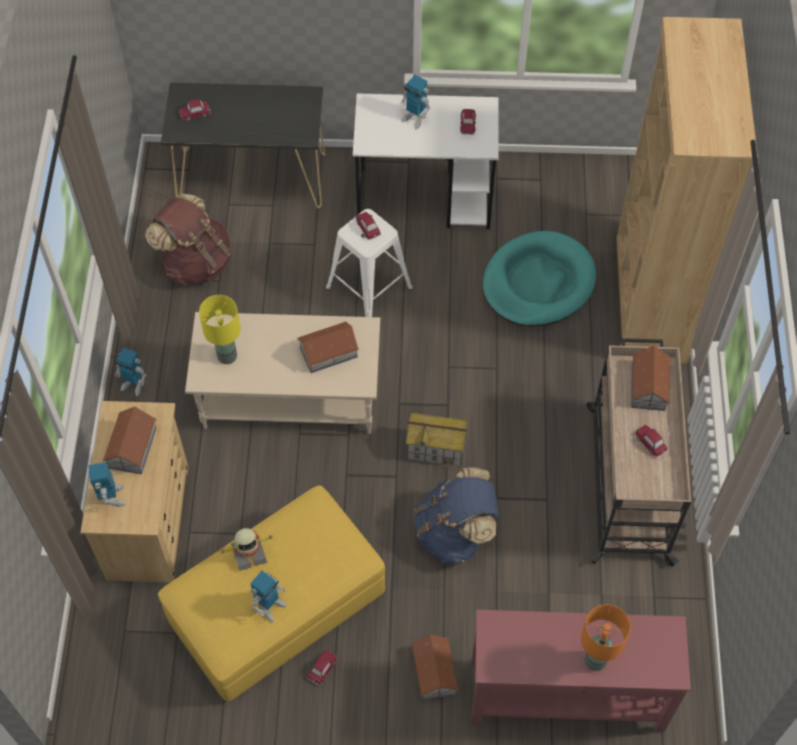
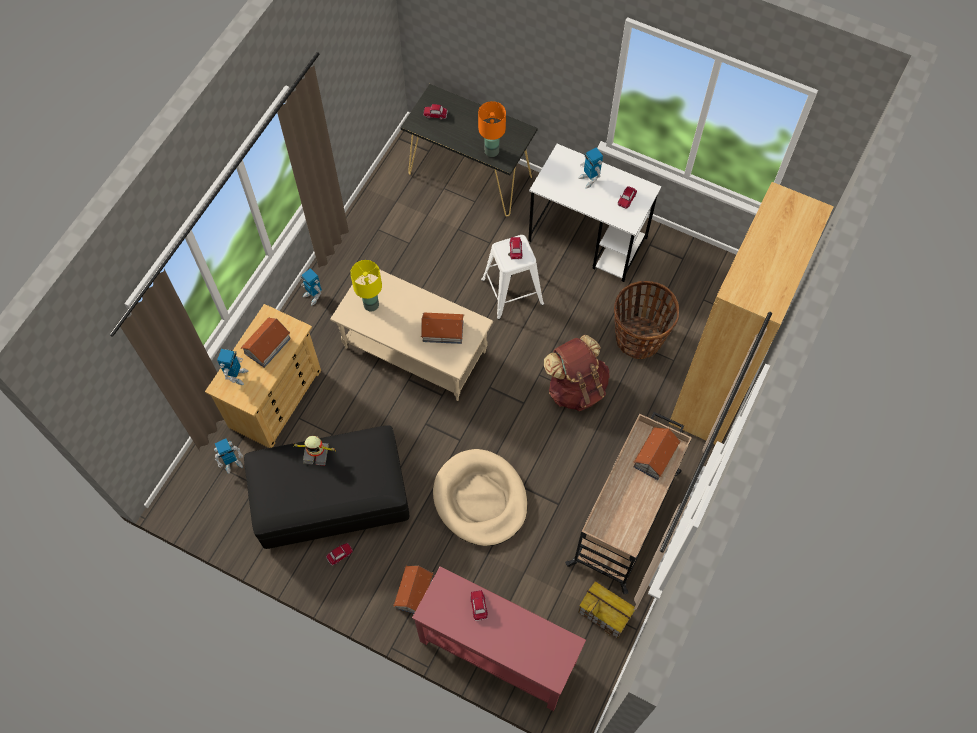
camera: 25 degrees right, 5 degrees up
(196, 262) = (399, 223): brown backpack -> brown backpack (576, 387)
(270, 606) = (311, 497): toy robot -> toy robot (232, 463)
(277, 606) = (331, 497): yellow ottoman -> black ottoman
(436, 448) = (499, 432): toy house -> toy house (605, 614)
(455, 532) = (480, 499): blue backpack -> beige dog bed
(538, 282) = (638, 338): turquoise dog bed -> basket
(595, 660) = (503, 641): orange table lamp -> orange table lamp (491, 151)
(650, 442) = (633, 499): toy car -> toy car (478, 606)

